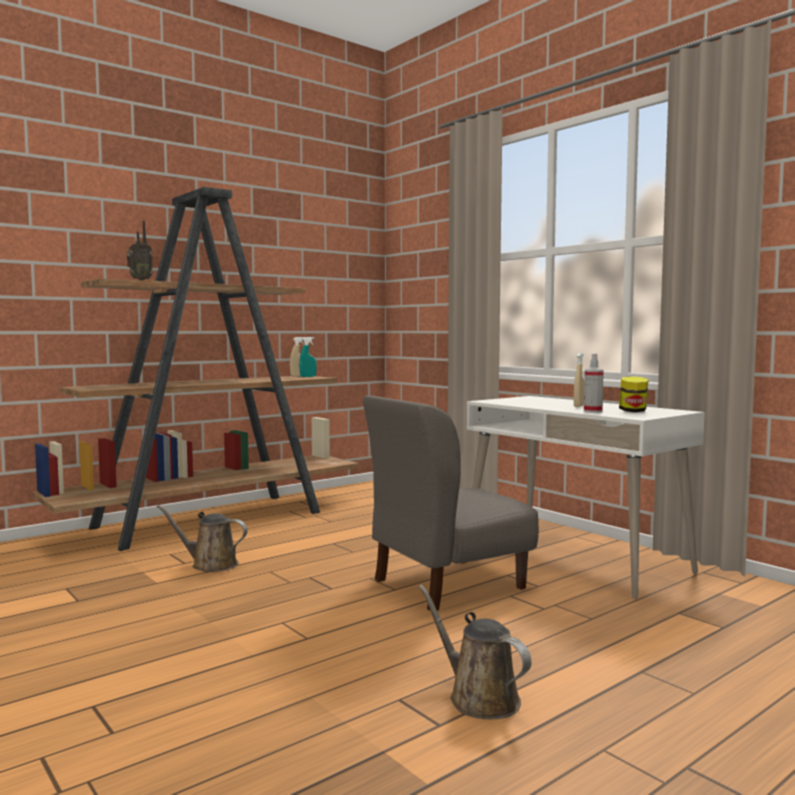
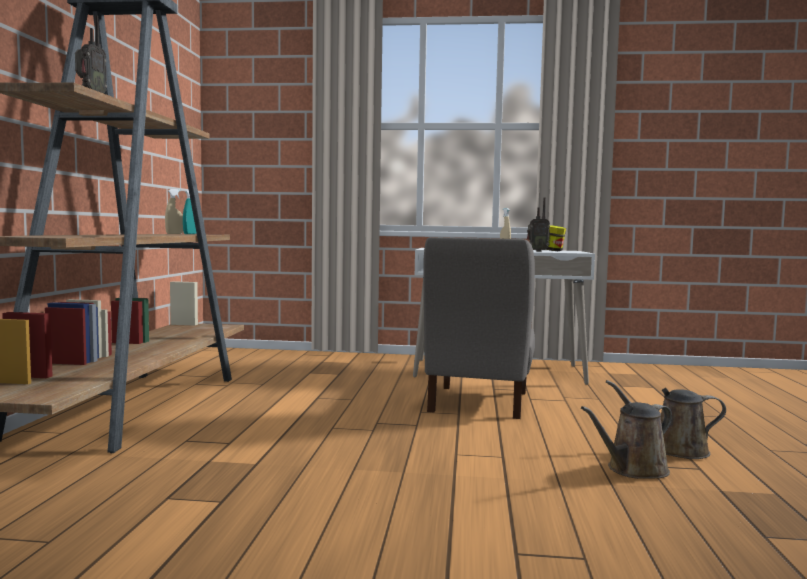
camera: 45 degrees left, 0 degrees up
(210, 564) = (260, 437): brown watering can -> brown watering can (633, 470)
(593, 411) = (537, 251): spray bottle -> radio

